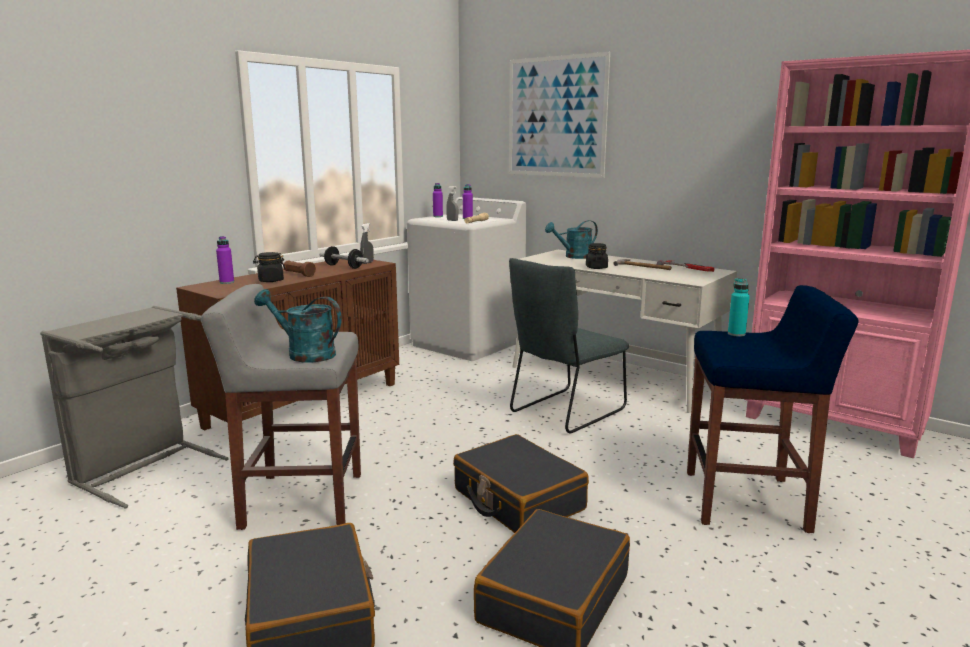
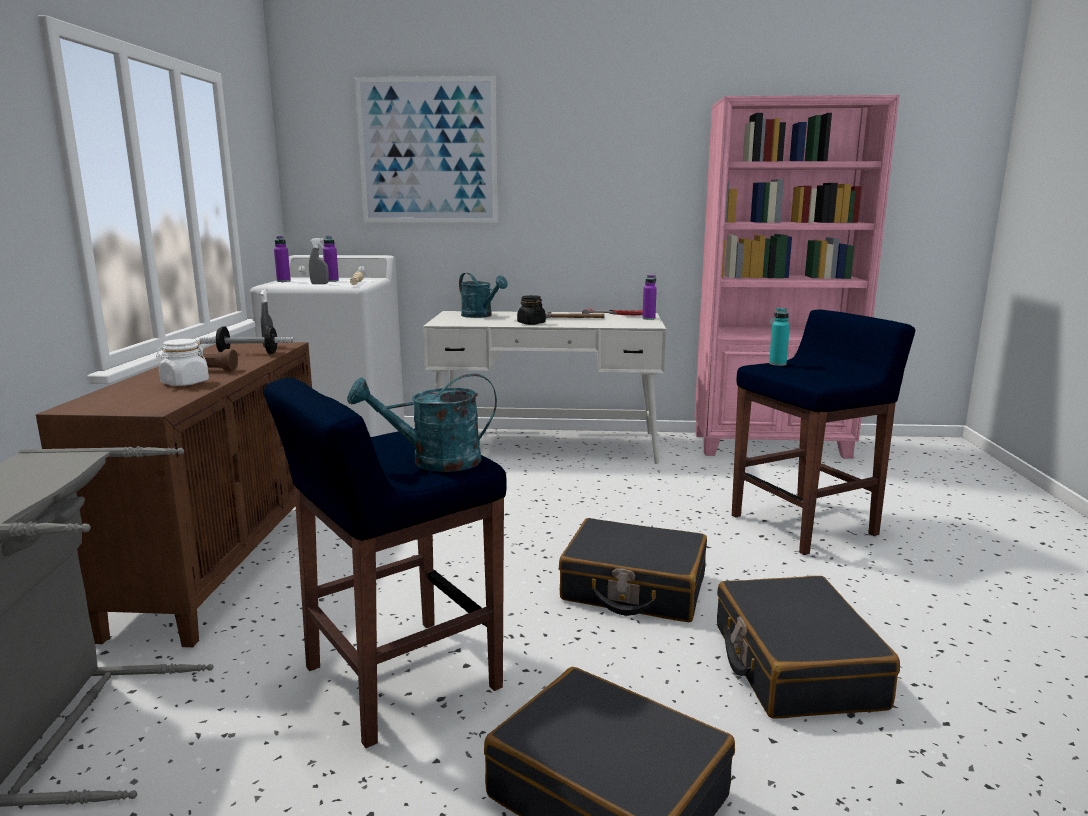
camera: 35 degrees left, 0 degrees up
(227, 282) = (115, 395): purple bottle -> purple bottle (648, 318)
(270, 280) = (185, 383): black jar -> white jar
(300, 500) = (398, 679): grey stool -> blue stool
(564, 412) = (551, 491): grey chair -> none
(574, 257) = (481, 316): turquoise watering can -> turquoise watering can turned 75 degrees counterclockwise

